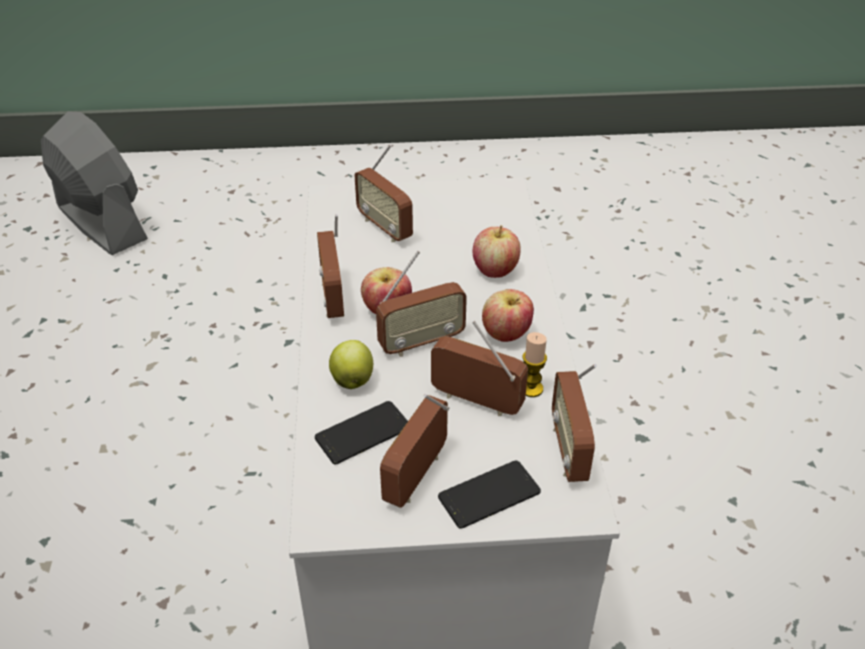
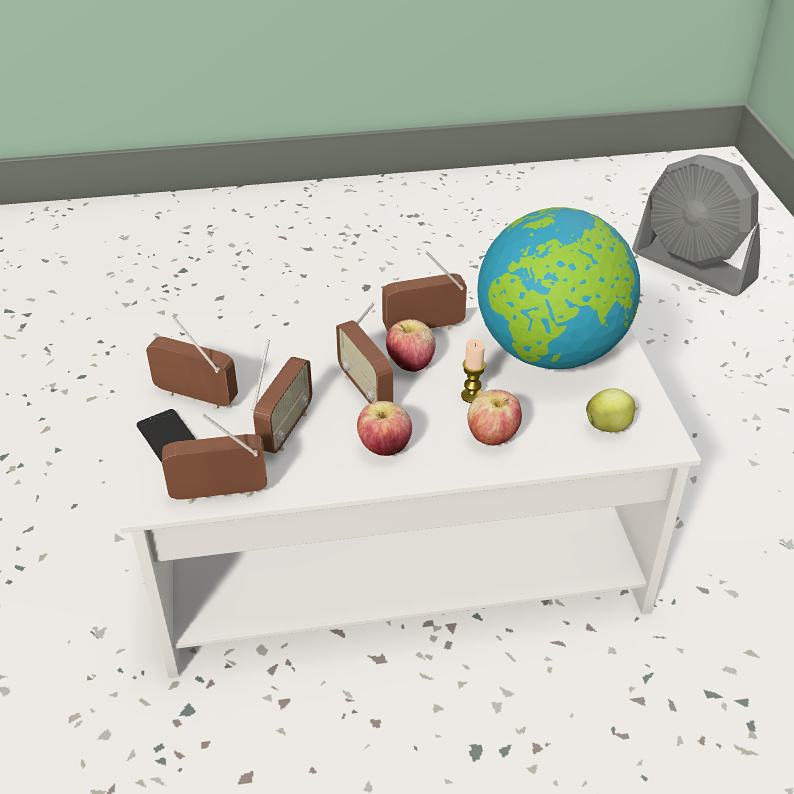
camera: 85 degrees right, 0 degrees up
(102, 223) = (693, 266): grey fan -> grey fan turned 90 degrees clockwise
(352, 380) = (312, 352): apple -> apple (609, 427)
(363, 433) = (247, 364): phone -> none
(385, 228) = (549, 352): radio -> globe
(531, 389) = (304, 467): candle -> candle (472, 396)

